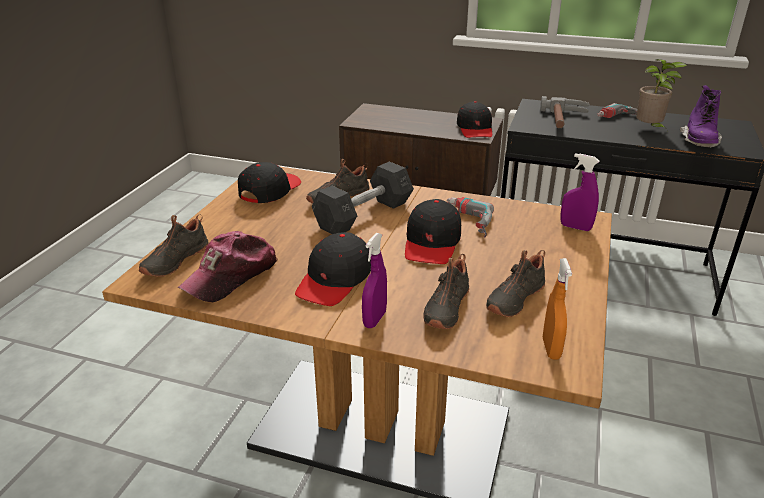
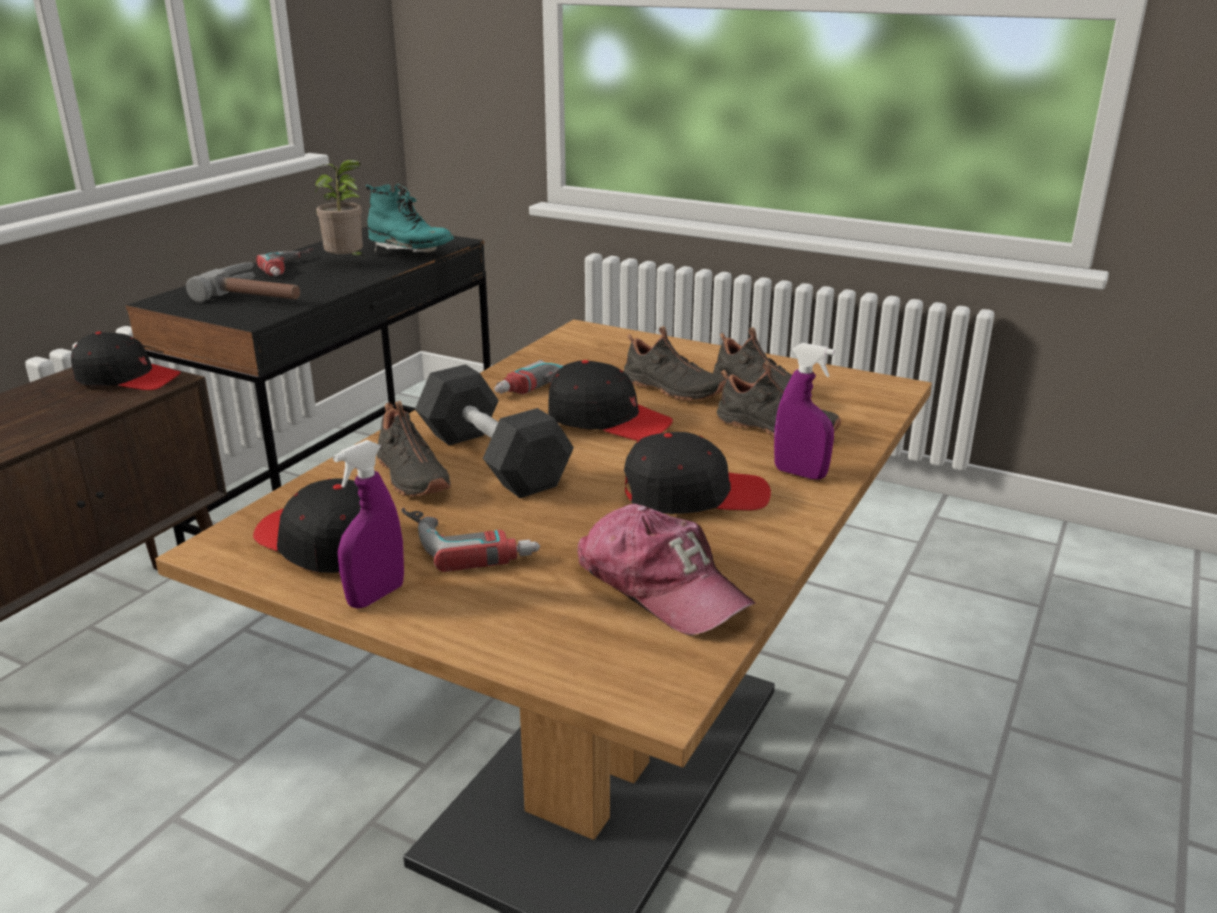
camera: 80 degrees left, 5 degrees down
(174, 260) = (583, 654): black shoe -> black shoe (671, 390)
(275, 221) = (469, 540): none -> power drill
(334, 280) = (694, 495): black cap -> black cap turned 45 degrees counterclockwise
(551, 349) = (856, 389): orange spray bottle -> none
(575, 227) = (602, 339): purple spray bottle -> purple spray bottle (376, 596)
(699, 142) = (410, 252): purple boot -> turquoise boot

